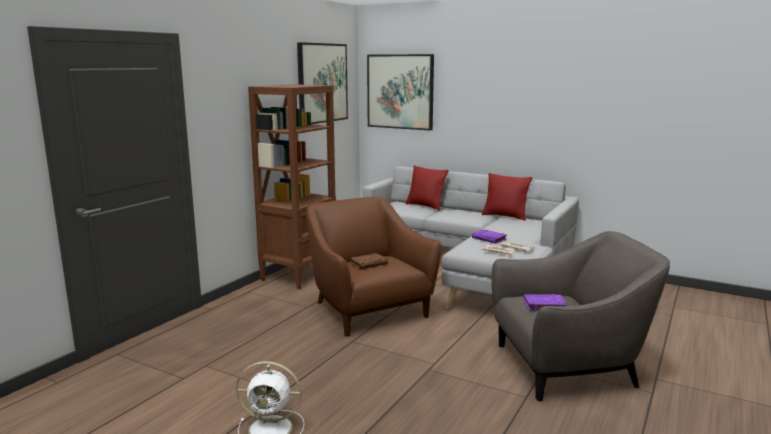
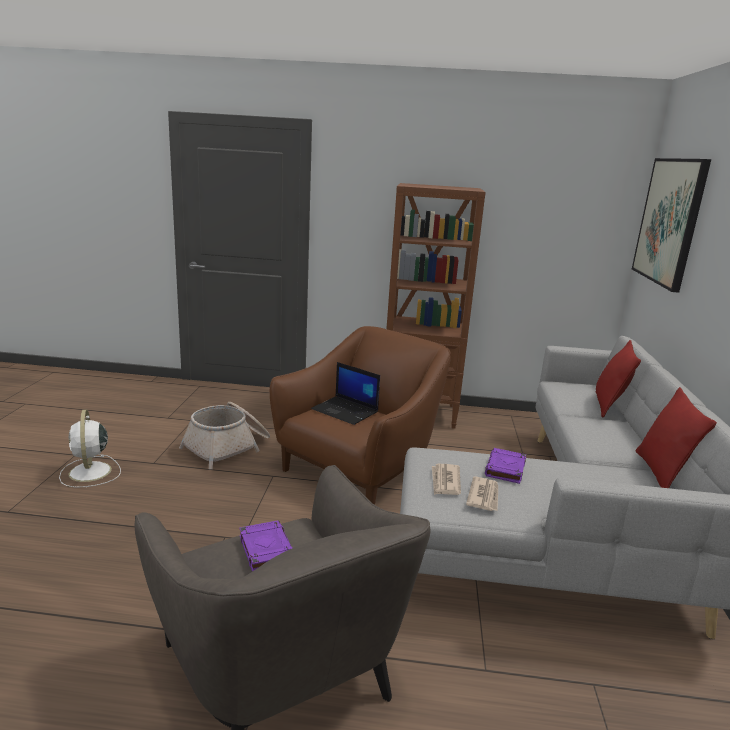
camera: 65 degrees right, 5 degrees up
(284, 353) = (228, 447): none -> basket
(322, 83) = (549, 193): picture -> none
(369, 263) = (346, 411): brown book -> laptop

